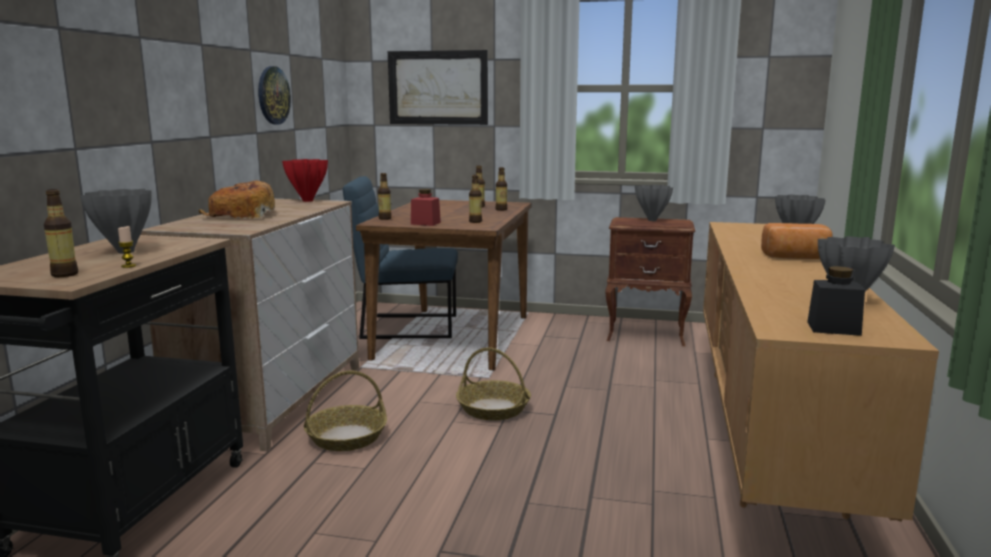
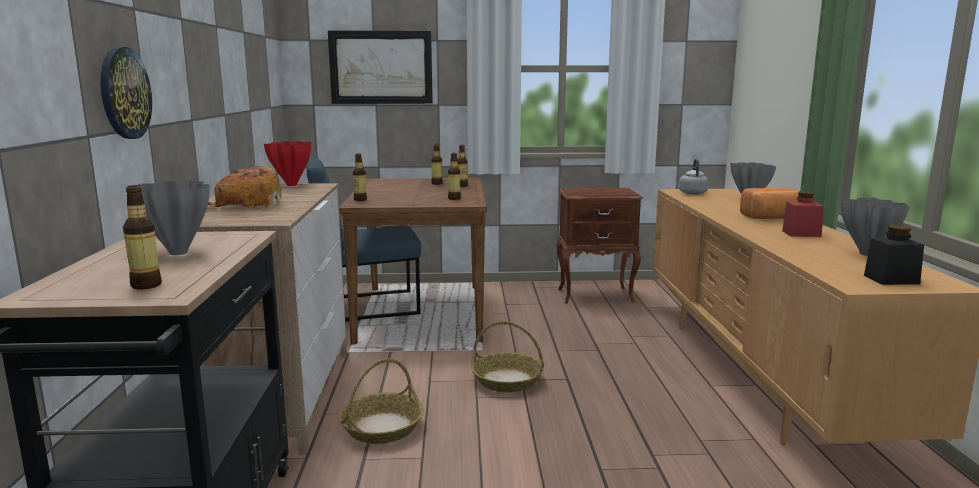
camera: 15 degrees left, 0 degrees up
(128, 266) = (209, 269): candle -> none
(273, 95) = (235, 75): wall clock -> wall clock (124, 93)
(425, 223) = (408, 202): red jar -> red jar (801, 233)
(651, 220) = (597, 190): grey vase -> none
(743, 227) = (692, 193): none -> grey kettle

